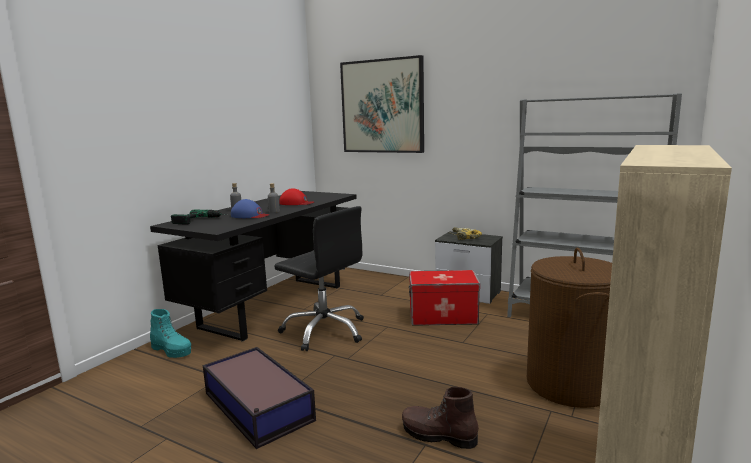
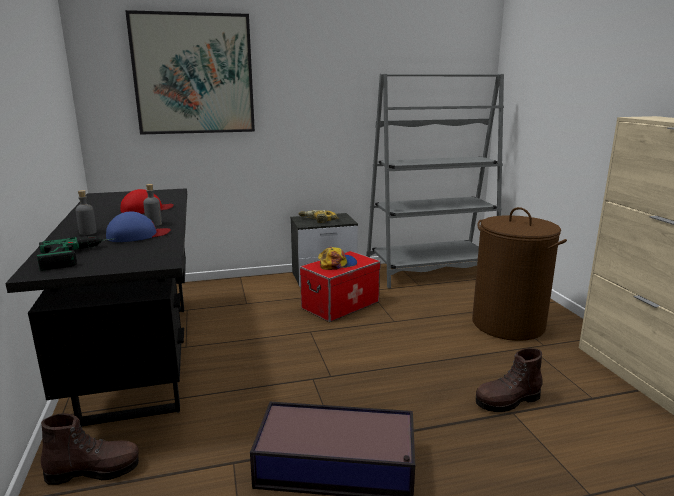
camera: 45 degrees left, 5 degrees up
(172, 350) = (94, 470): turquoise boot -> brown boot
(325, 331) = (256, 360): black office chair -> none
(439, 276) = (337, 264): none -> cap

